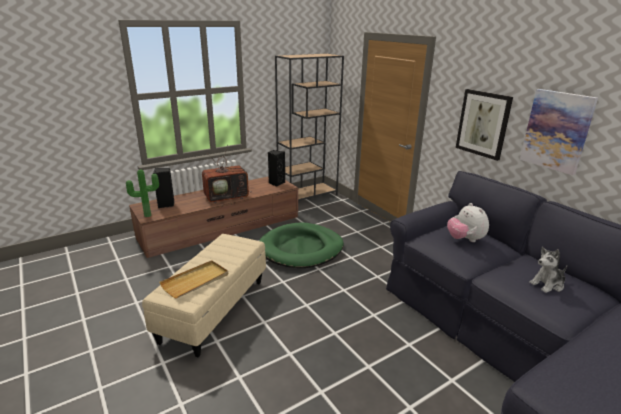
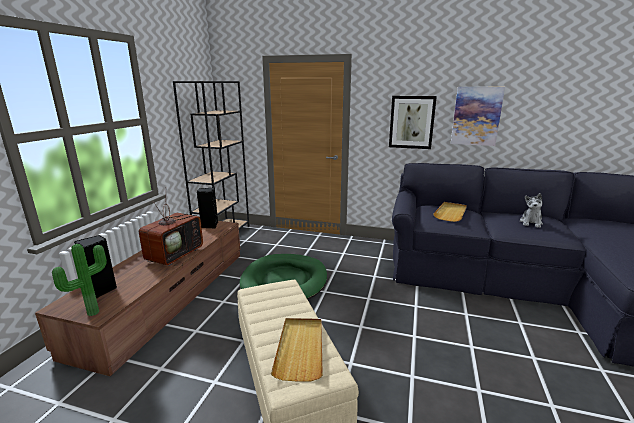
camera: 40 degrees left, 5 degrees down
(465, 239) = (451, 213): plush toy -> beige tray

